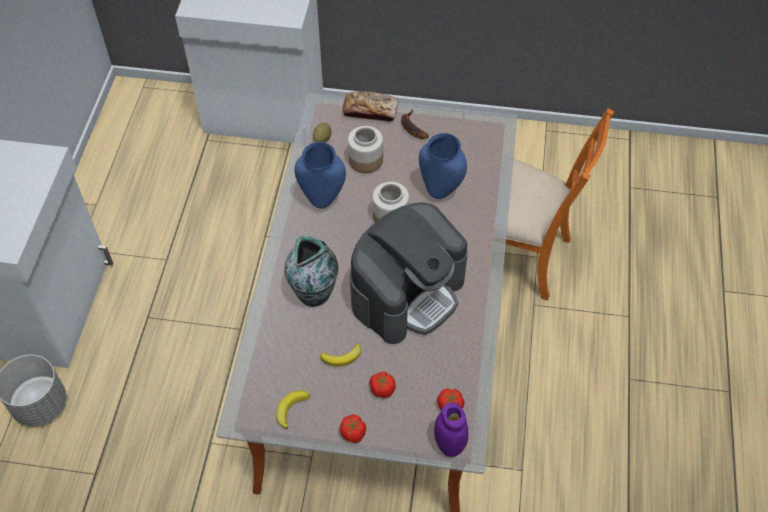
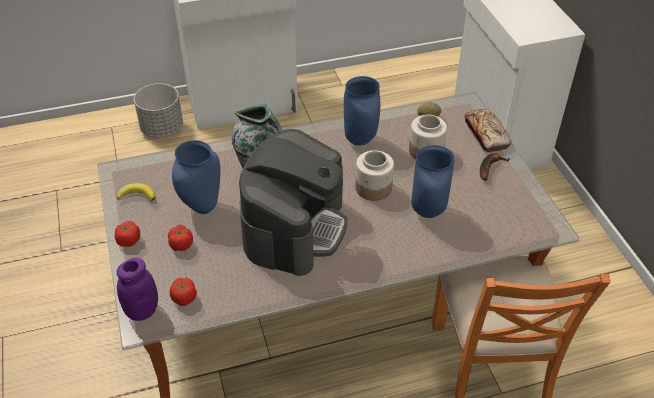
camera: 65 degrees right, 10 degrees down
(342, 357) = (202, 208): banana -> blue vase
(407, 292) = (294, 227): coffee machine -> coffee machine turned 90 degrees counterclockwise

